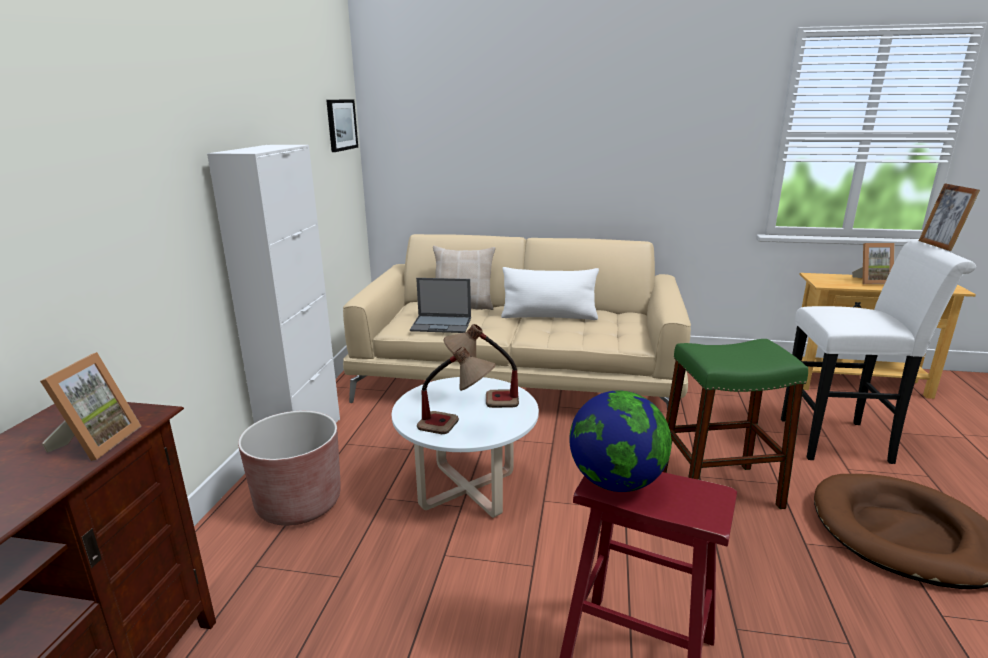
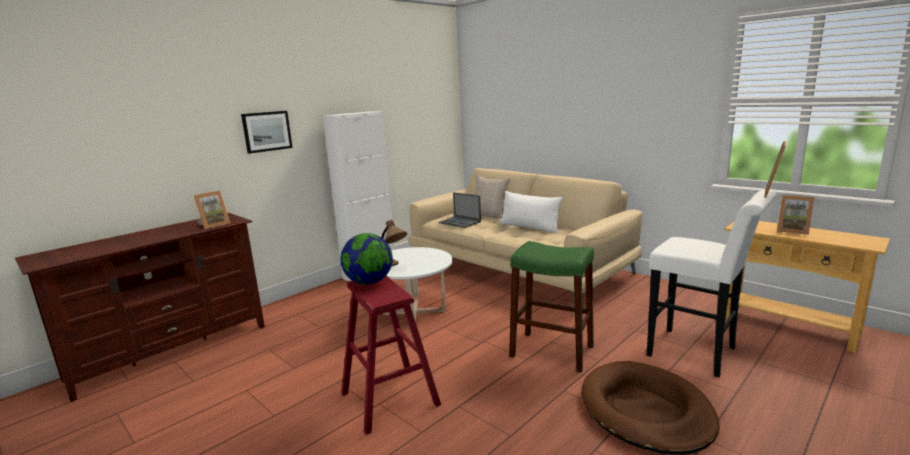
camera: 35 degrees right, 5 degrees down
(299, 503) = (338, 297): brown planter -> none
(341, 125) = (440, 100): picture -> picture (267, 131)
(482, 400) = (422, 259): table lamp -> none

